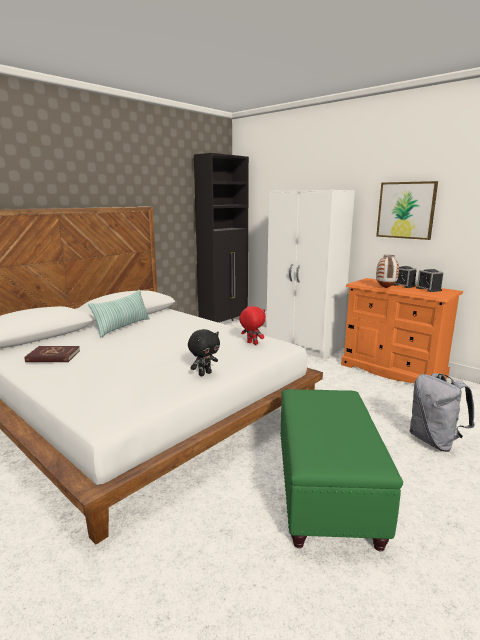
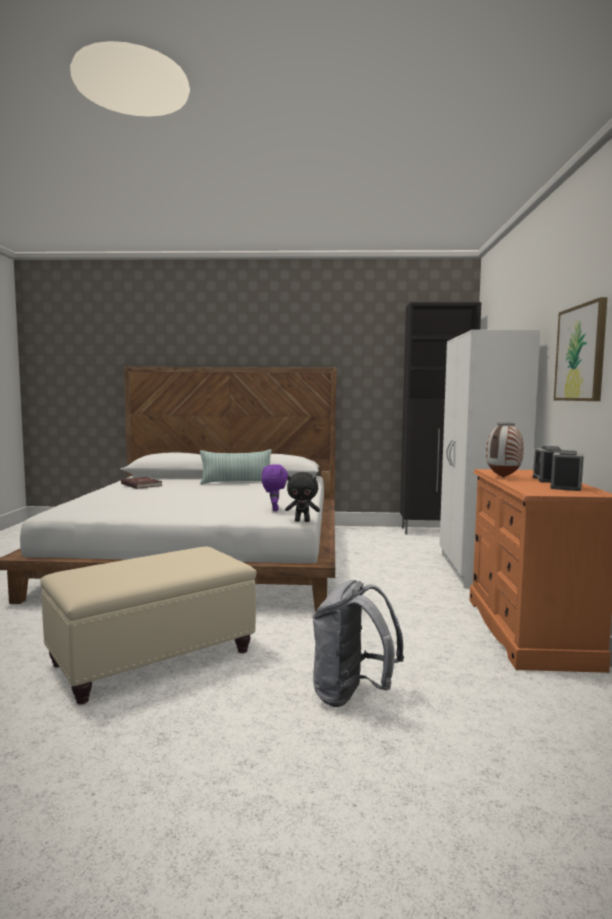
camera: 50 degrees right, 10 degrees down
(204, 374) = (171, 513): black plush toy -> black plush toy (302, 521)
(252, 343) = (274, 510): red plush toy -> purple plush toy
(326, 490) = (154, 657): green ottoman -> beige ottoman

